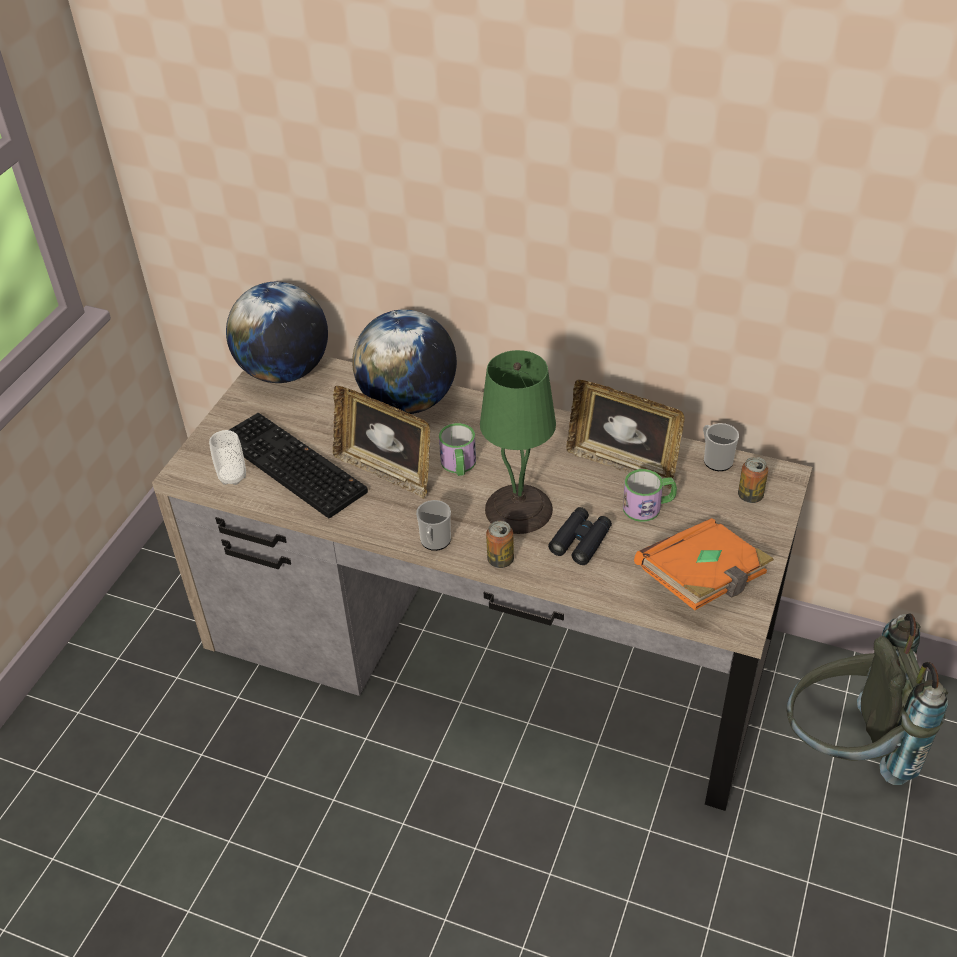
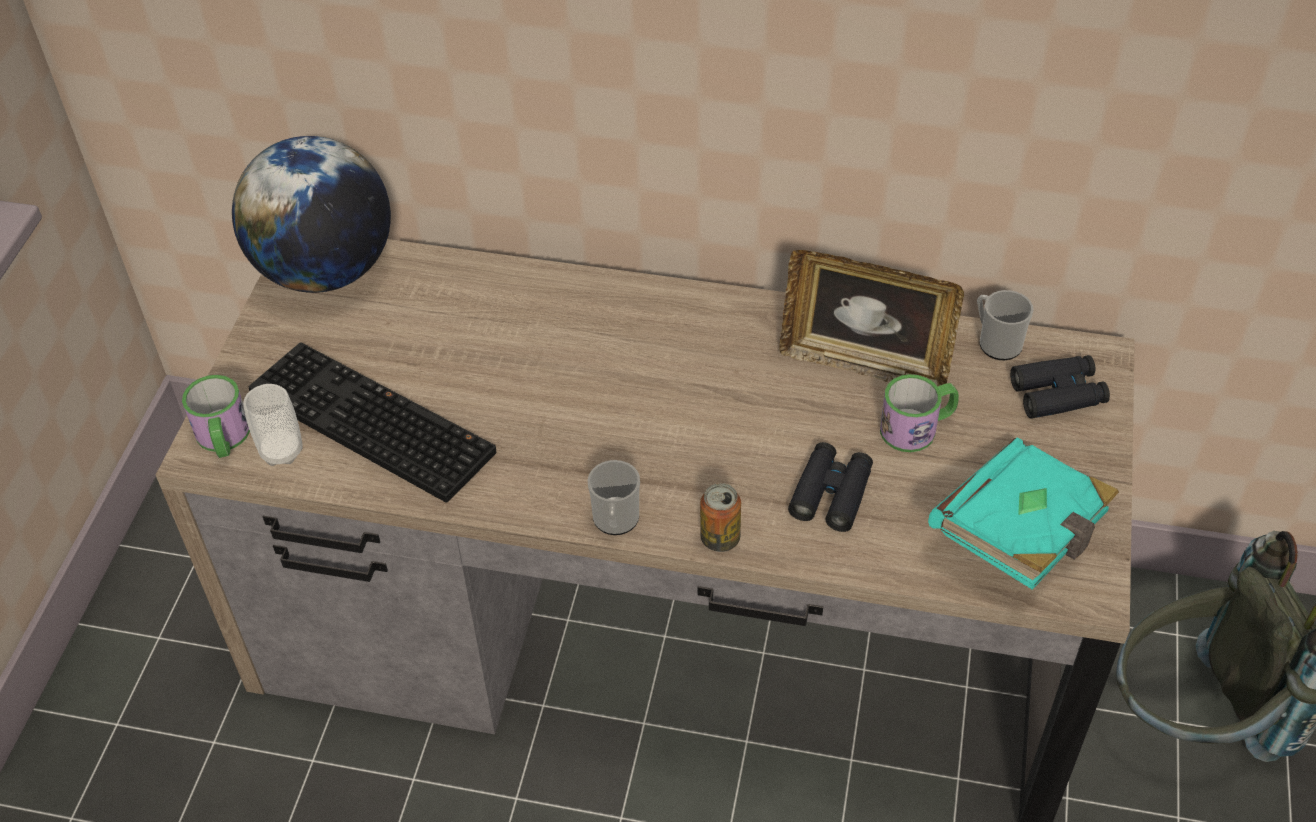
camera: 10 degrees left, 5 degrees up
(385, 471) = (516, 415): picture frame -> none
(408, 401) = (526, 299): globe -> none
(459, 466) = (625, 394): mug -> mug (223, 438)
(519, 510) = (730, 454): green table lamp -> none
(703, 581) = (1021, 534): orange book -> turquoise book
(750, 496) = (1058, 394): can -> black binoculars

